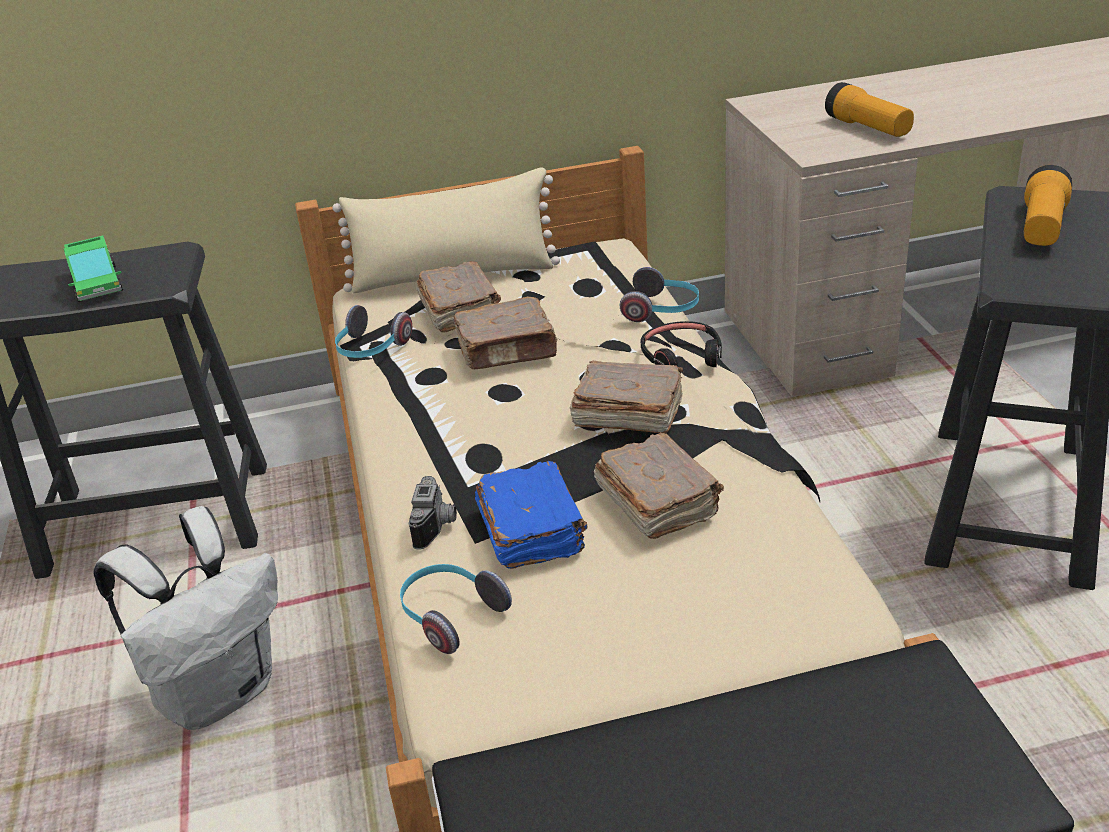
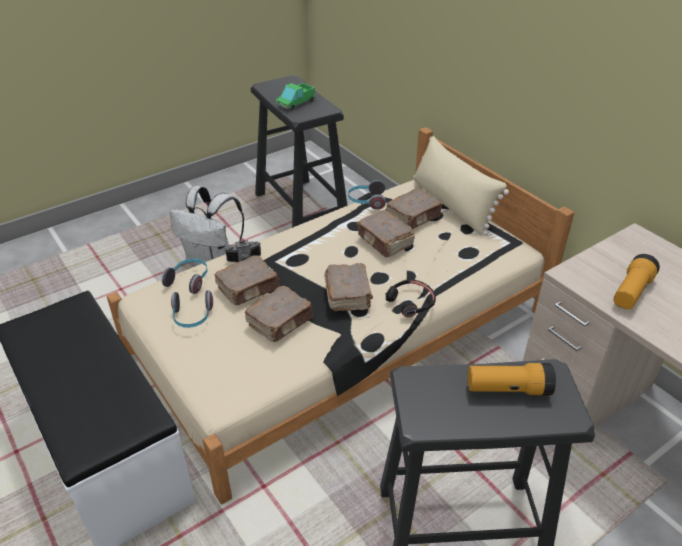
camera: 65 degrees right, 5 degrees up
(532, 531) = (249, 288): blue book -> brown book
(662, 310) = (458, 285): headphones -> headphones (192, 317)

